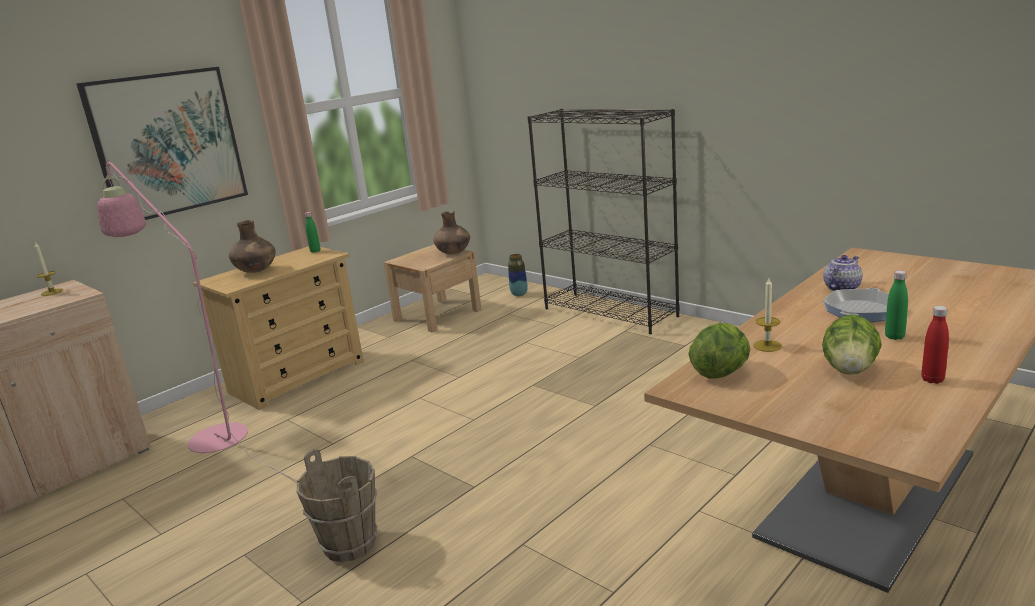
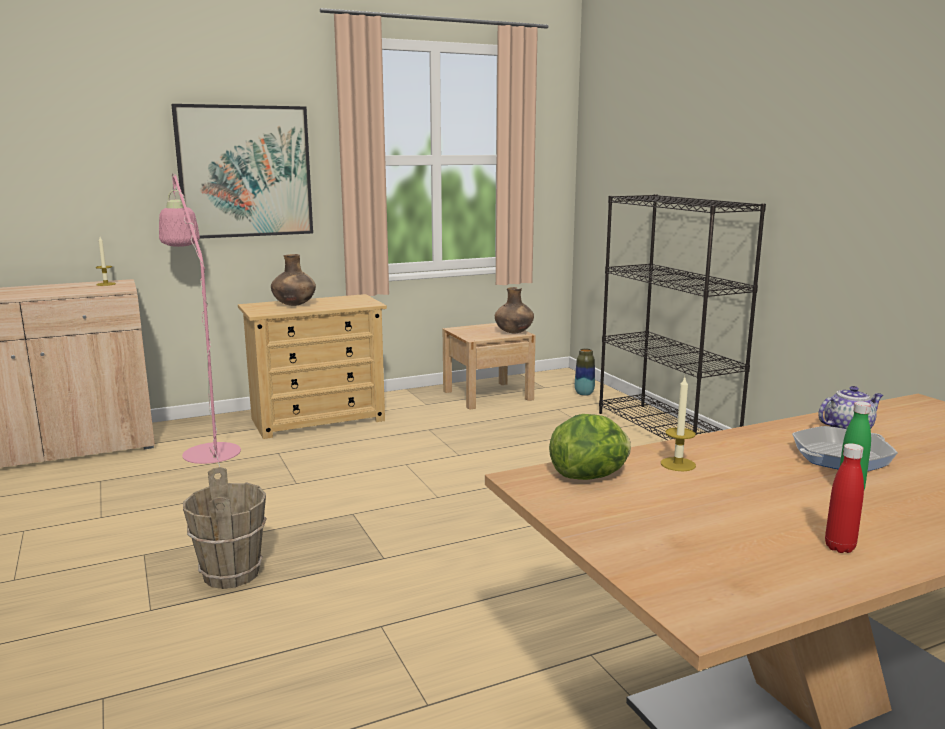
camera: 20 degrees right, 5 degrees down
(315, 251) = (361, 299): green bottle -> none
(850, 369) = (745, 510): lettuce -> none

